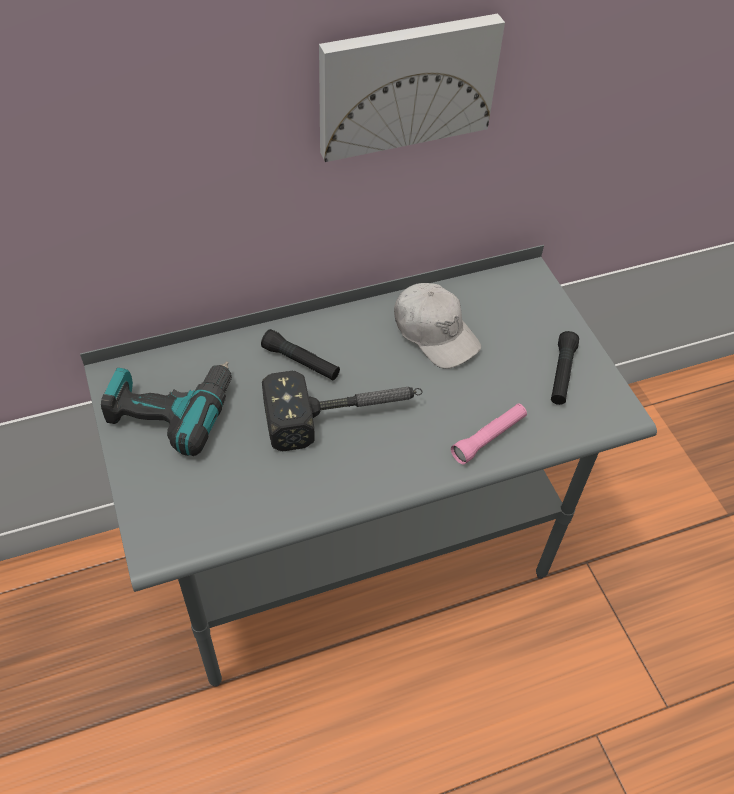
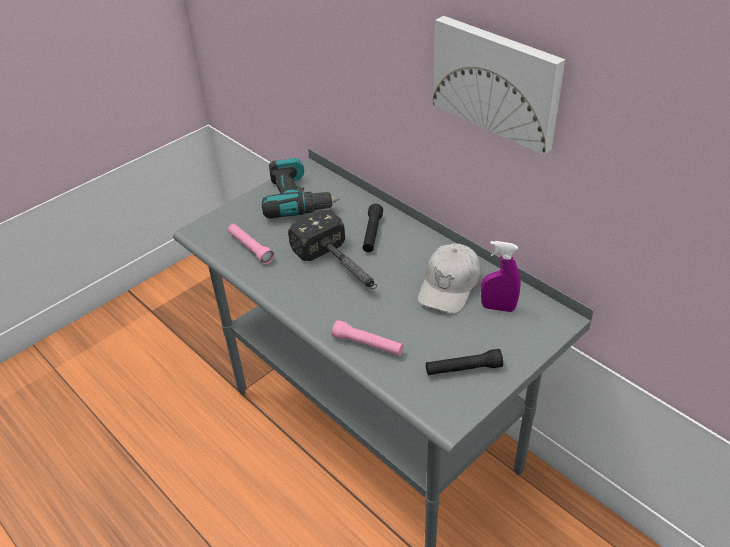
camera: 70 degrees right, 10 degrees down
(241, 496) = (250, 248): none -> pink flashlight
(489, 310) = (498, 307): none -> purple spray bottle

